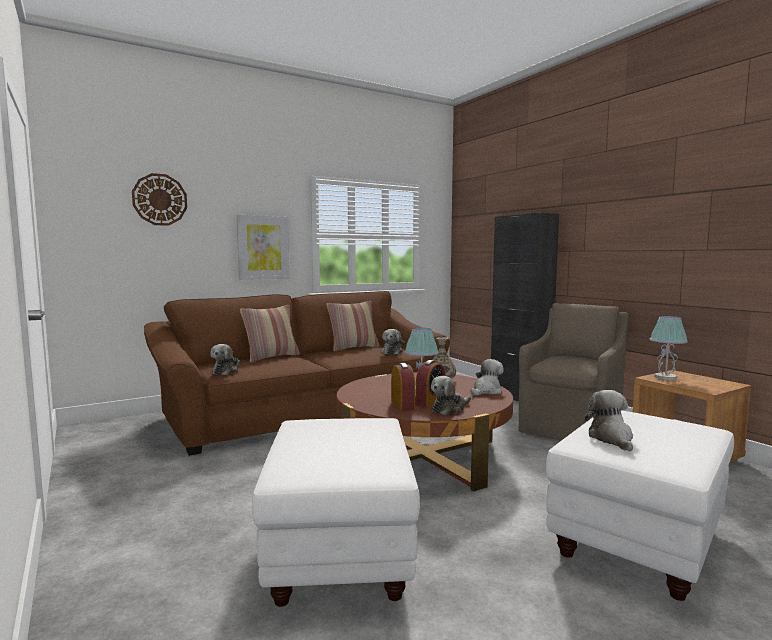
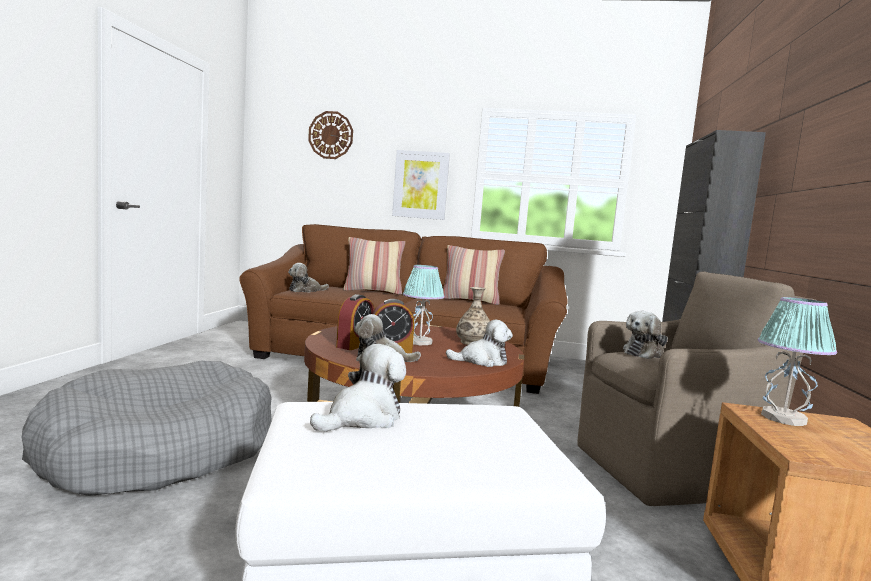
camera: 40 degrees right, 0 degrees up
(338, 553) = (159, 451): white ottoman -> grey dog bed
(392, 352) = (494, 310): plush toy -> plush toy (644, 353)

